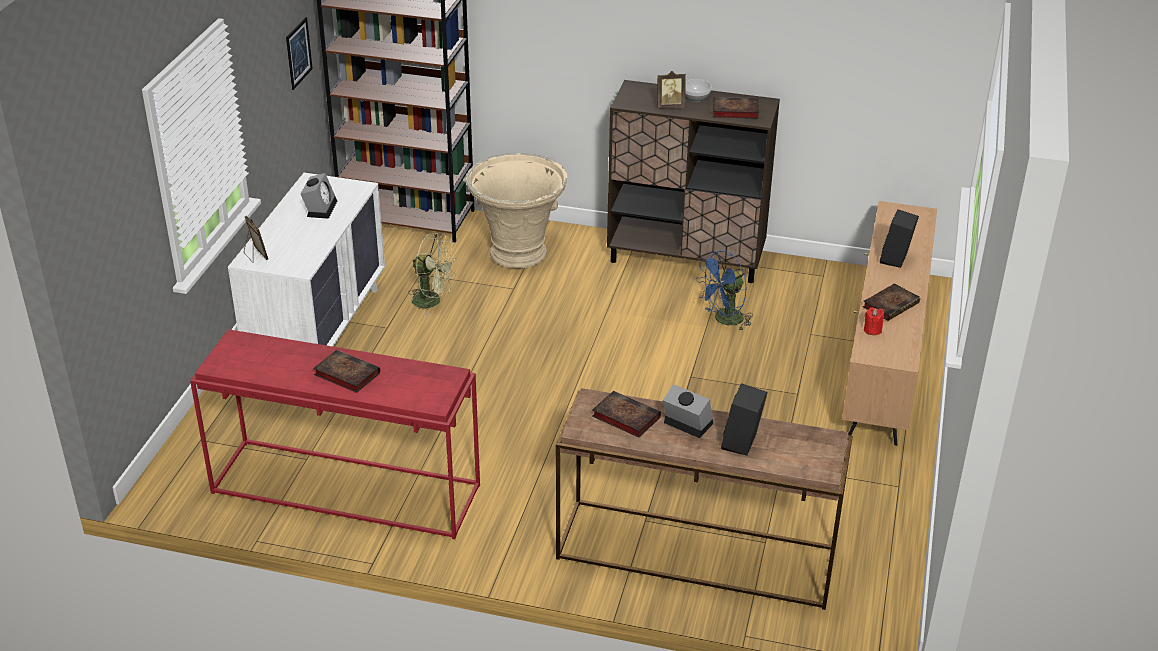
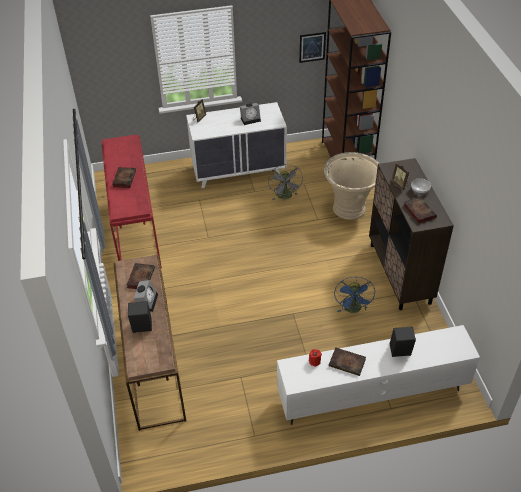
camera: 65 degrees right, 10 degrees up
(433, 301) = (285, 197): green fan -> grey fan
(724, 320) = (353, 310): blue fan -> blue fan turned 120 degrees counterclockwise
(883, 357) = (372, 394): brown tv stand -> white tv stand

